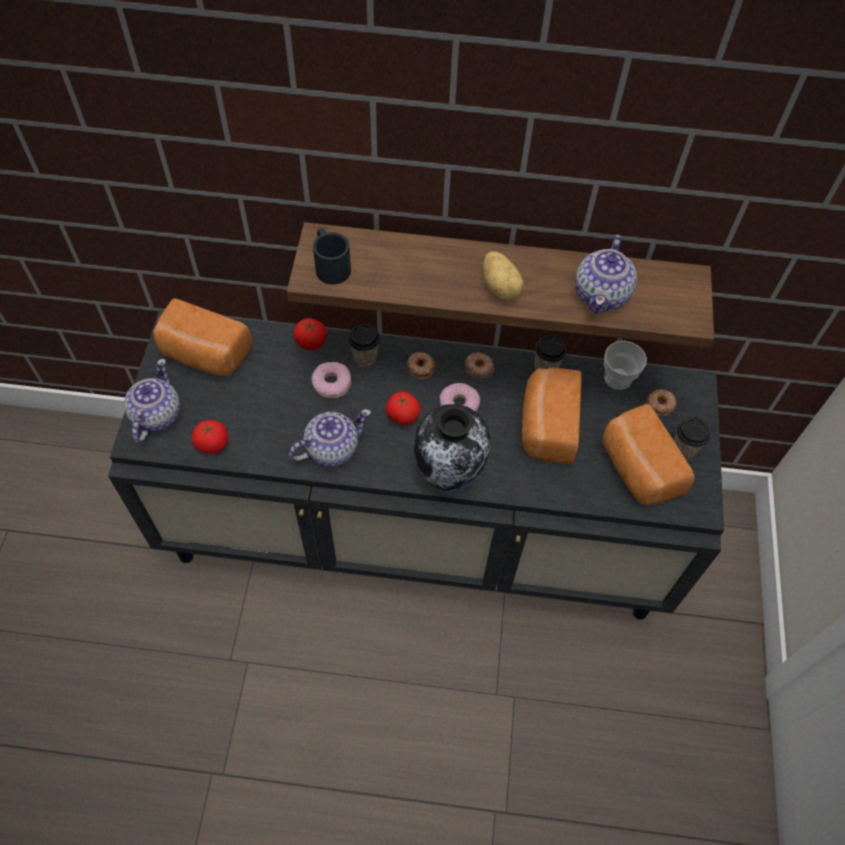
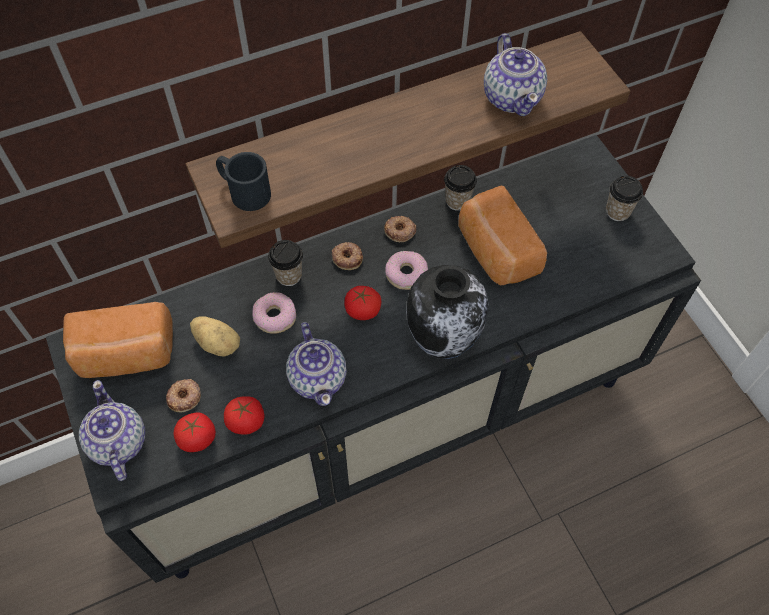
camera: 30 degrees left, 0 degrees up
(311, 342) = (226, 288): tomato -> tomato (246, 422)
(331, 449) = (318, 378): teapot -> teapot turned 135 degrees clockwise
(501, 287) = (420, 133): potato -> potato (218, 343)
(618, 378) = (523, 179): cup -> none
(637, 468) = (593, 248): bread -> none
(660, 404) = (573, 184): donut -> donut (184, 397)

